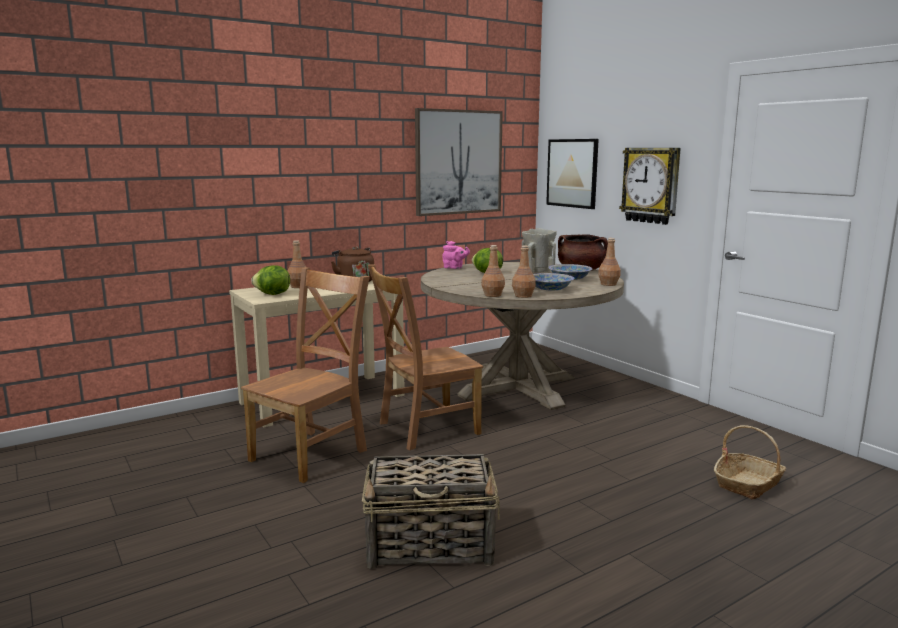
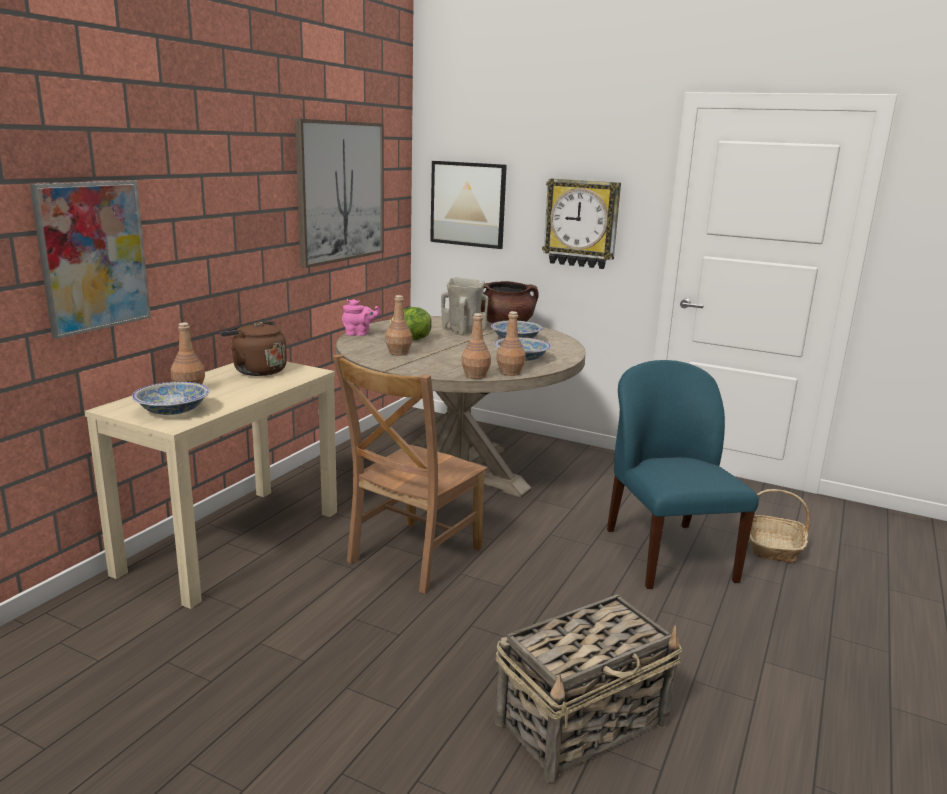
camera: 30 degrees left, 5 degrees up
(245, 194) = (93, 256): none -> picture
(272, 294) = (173, 411): lettuce -> bowl
(312, 453) = (306, 633): brown chair -> none
(609, 284) = (566, 343): brown bottle -> brown bottle (399, 353)
(633, 467) = (667, 553): none -> blue chair

